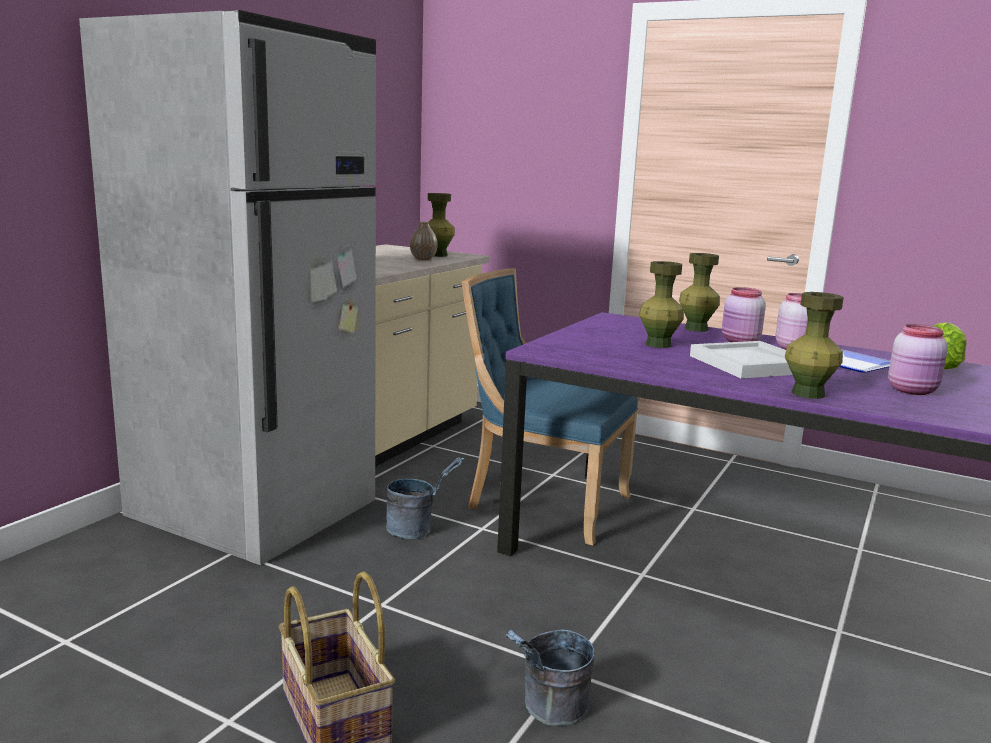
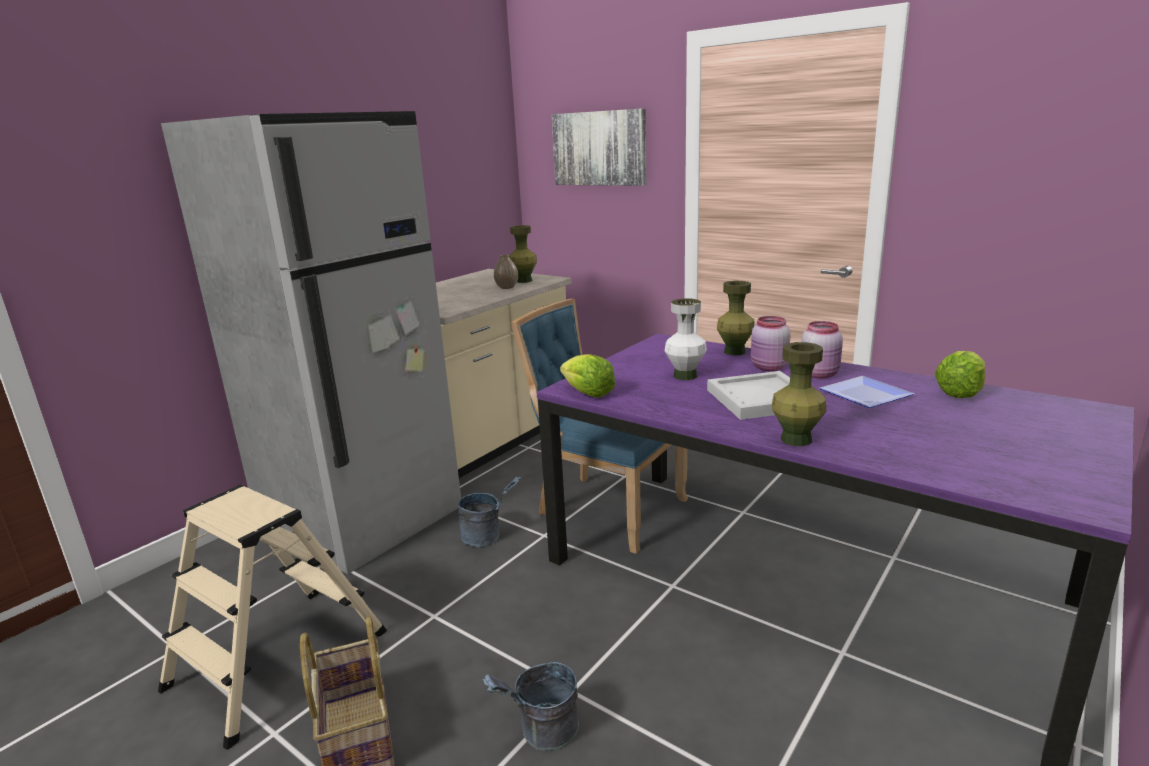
camera: 10 degrees right, 5 degrees up
(204, 649) = (277, 659): none -> beige step ladder
(523, 120) = (599, 148): none -> picture
(564, 354) = (587, 393): none -> lettuce
(658, 344) = (685, 376): green vase -> white vase
(913, 391) = (910, 431): pink jar -> none

